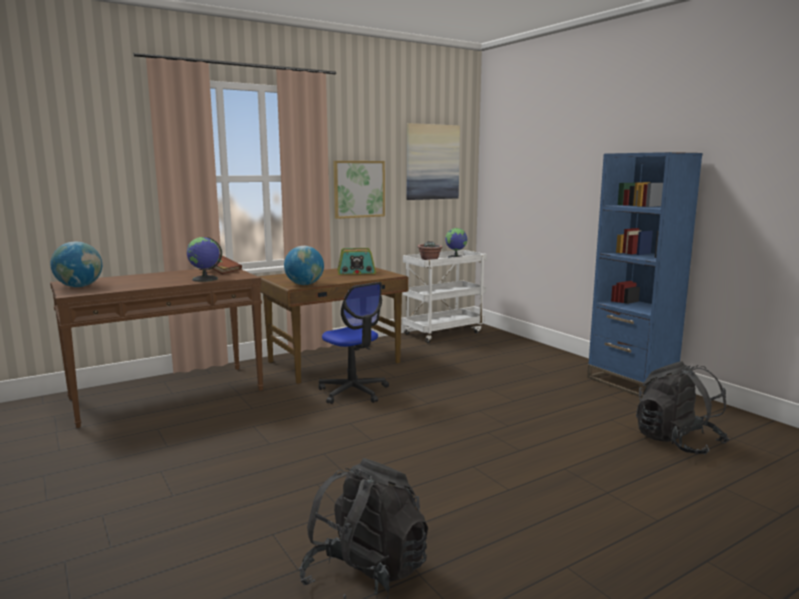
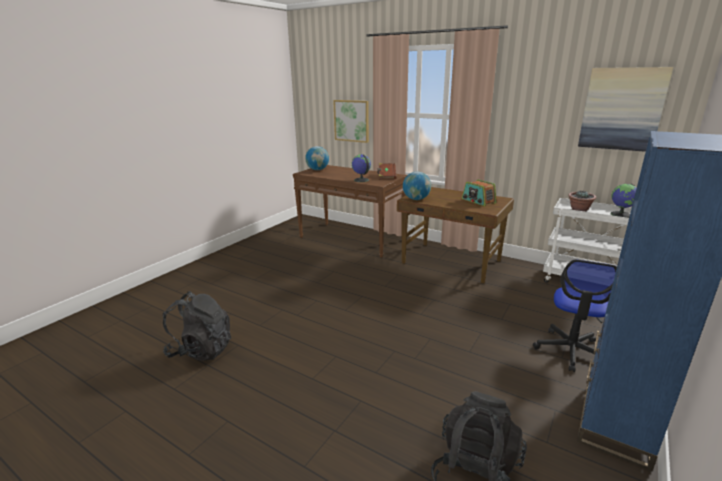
camera: 65 degrees right, 10 degrees up
(353, 392) = (409, 283): office chair -> office chair (571, 351)
(359, 189) = (525, 131): picture -> picture (351, 121)

